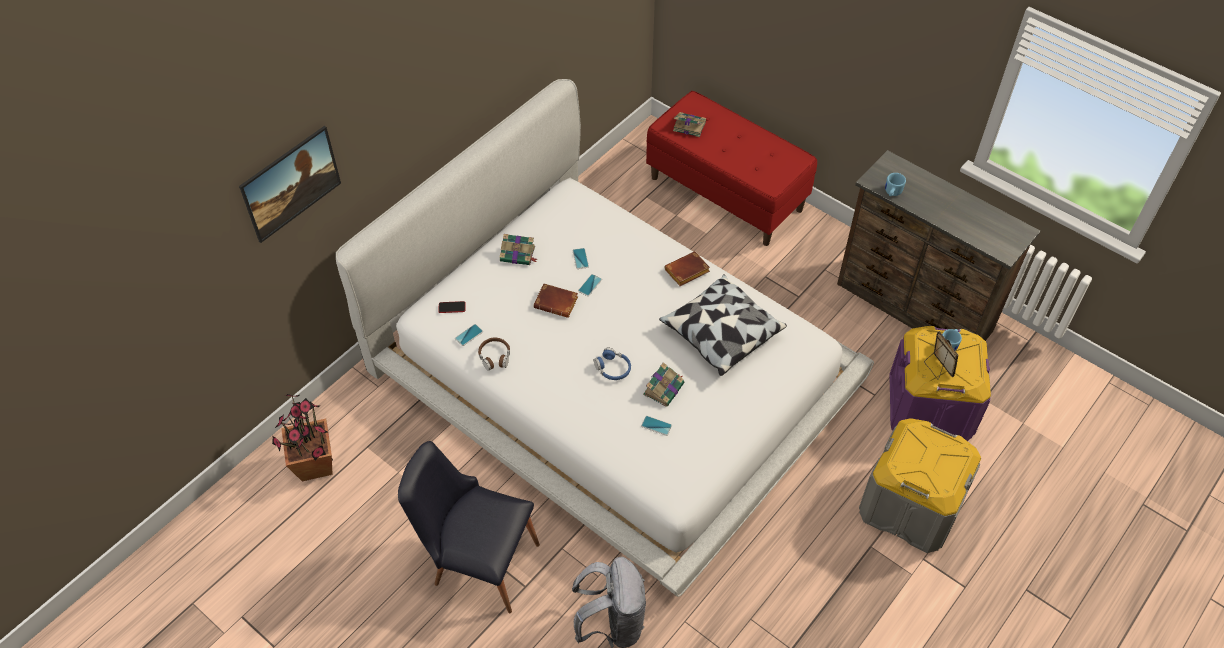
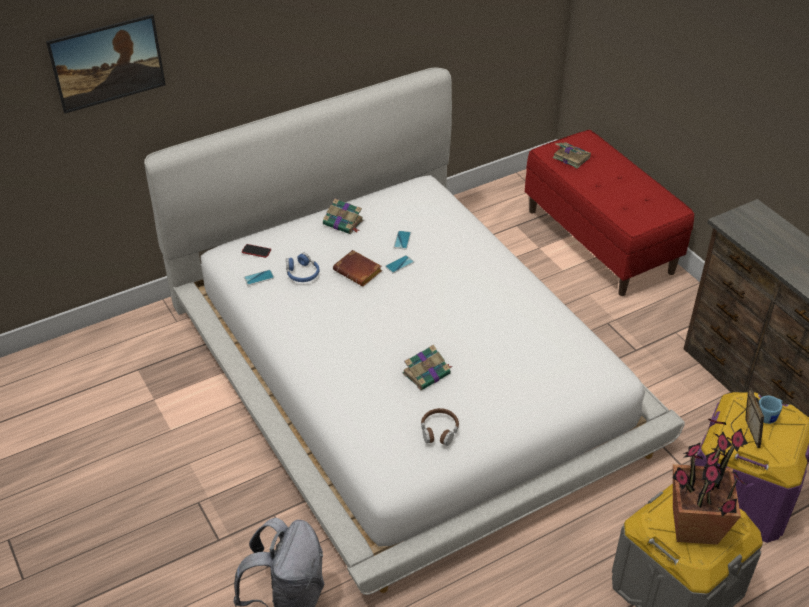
camera: 20 degrees right, 10 degrees down
(315, 465) = (82, 372): potted plant -> potted plant (694, 526)
(477, 560) = (184, 500): black chair -> none
(495, 356) = (273, 302): brown headphones -> brown headphones (439, 431)
(613, 368) = (384, 342): blue headphones -> blue headphones (302, 273)
(656, 426) = (401, 405): phone -> none
(686, 272) = (504, 277): brown book -> none
(720, 333) = (512, 339): pillow -> none
(892, 193) = (744, 237): blue mug -> none

